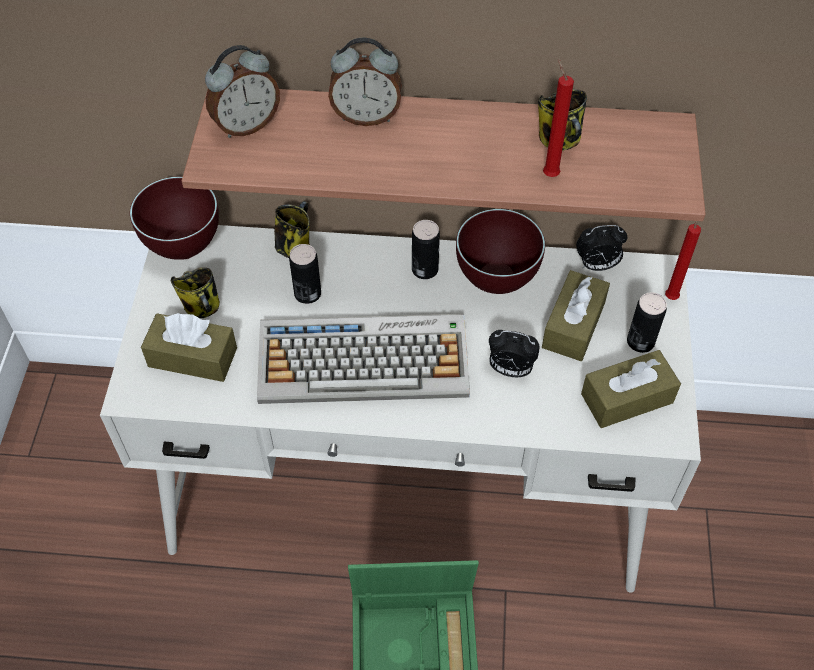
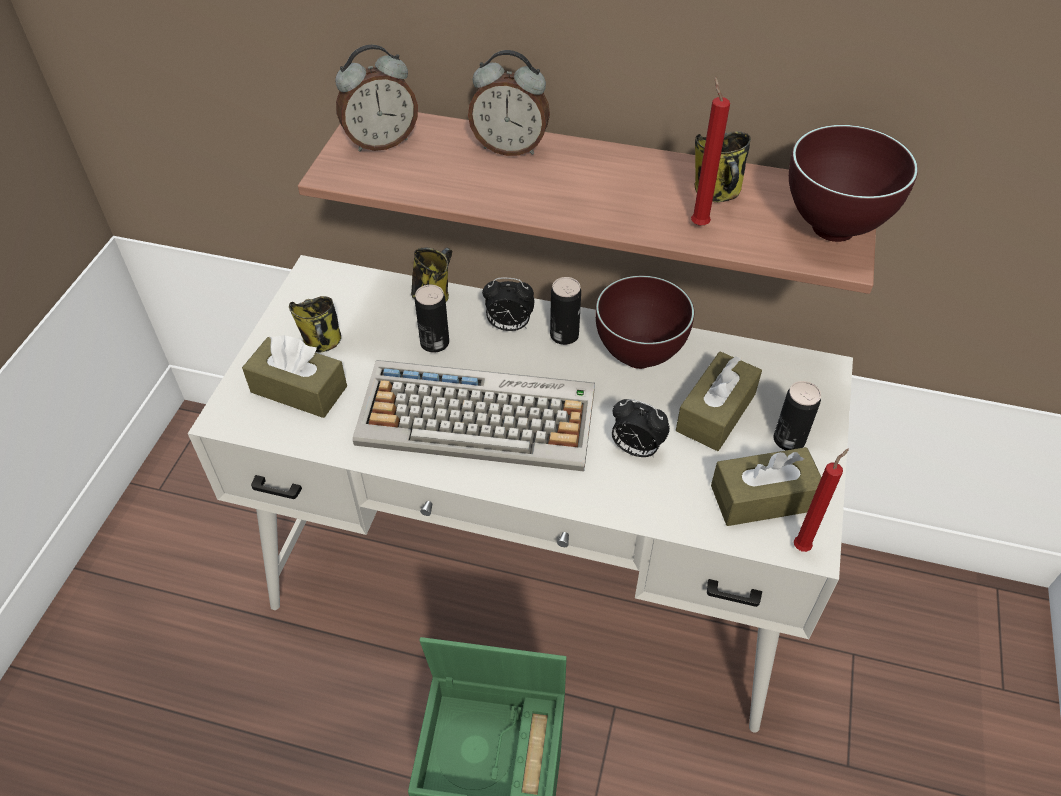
camera: 10 degrees right, 5 degrees down
(183, 250) = (318, 285): brown bowl -> brown bowl (831, 231)
(596, 265) = (753, 355): alarm clock -> alarm clock (508, 326)
(672, 296) = (833, 397): red candle -> red candle (803, 546)

